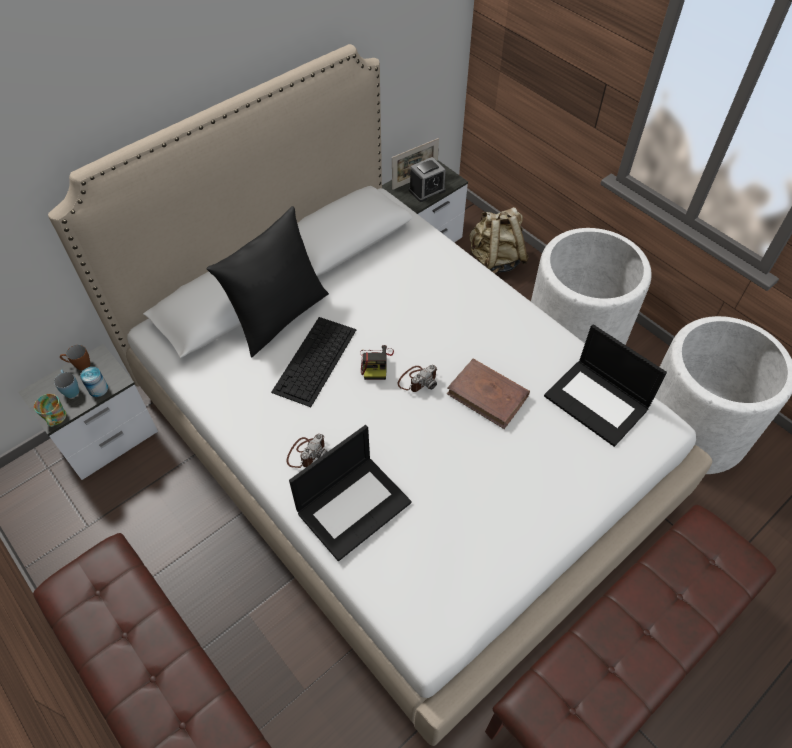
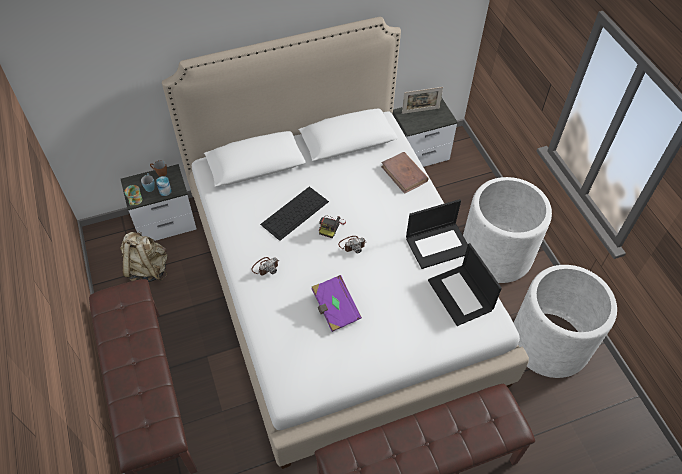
camera: 20 degrees right, 0 degrees up
(279, 316) = (285, 178): black pillow -> none
(354, 506) = (278, 306): laptop -> laptop (438, 245)
(427, 190) = (425, 120): alarm clock -> none
(437, 480) = (335, 309): none -> purple book
(488, 395) = (392, 268): brown book -> brown book (404, 174)
(495, 260) = (466, 183): beige backpack -> beige backpack (148, 269)

